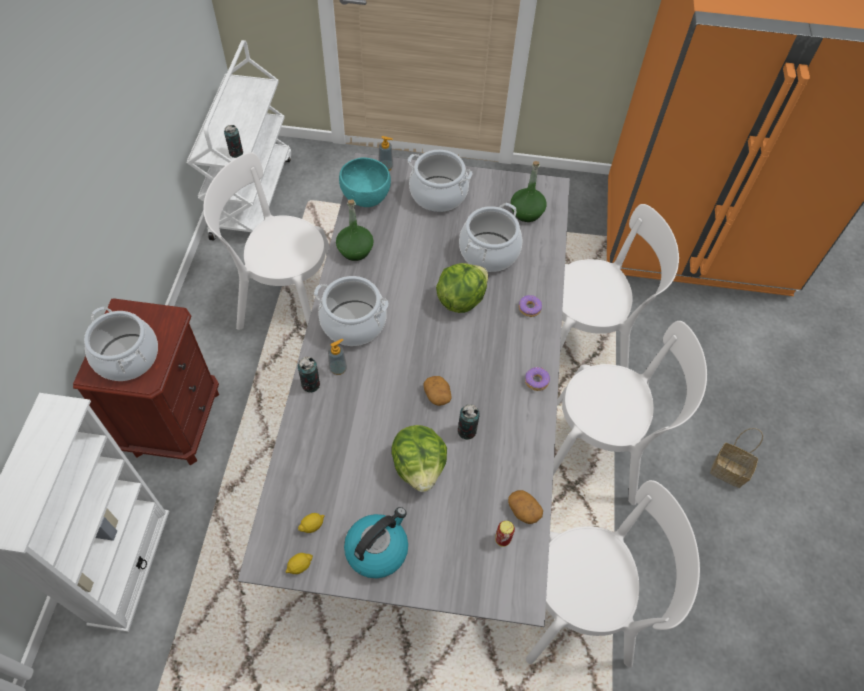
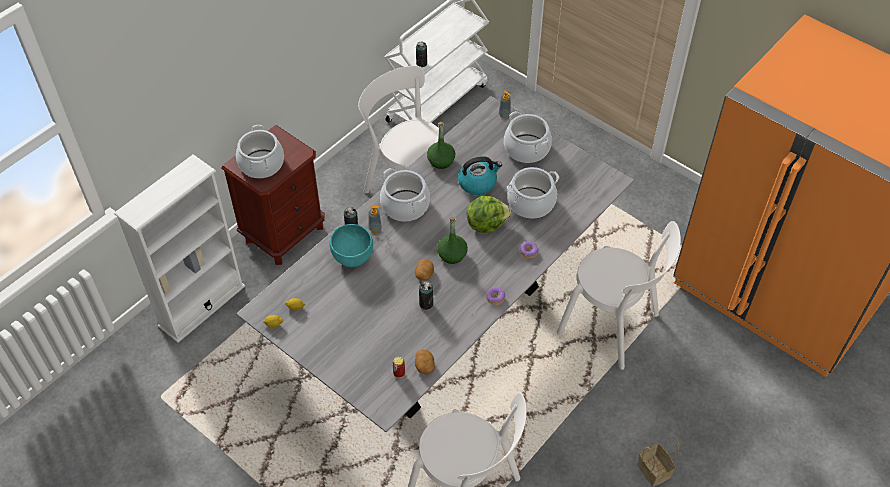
camera: 35 degrees right, 5 degrees down
(366, 198) = (474, 130): turquoise bowl -> turquoise bowl (353, 258)
(377, 549) = (322, 339): kettle -> kettle (478, 183)
(419, 467) = (381, 308): lettuce -> none
(526, 212) = (580, 189): green bottle -> green bottle (452, 254)
(601, 451) = (563, 404): white chair -> none

